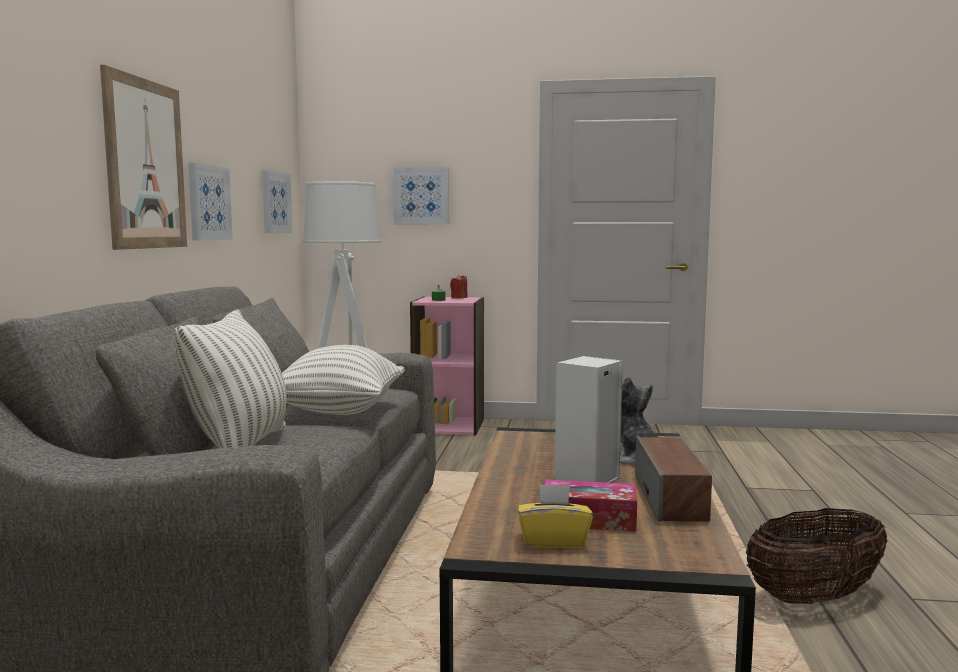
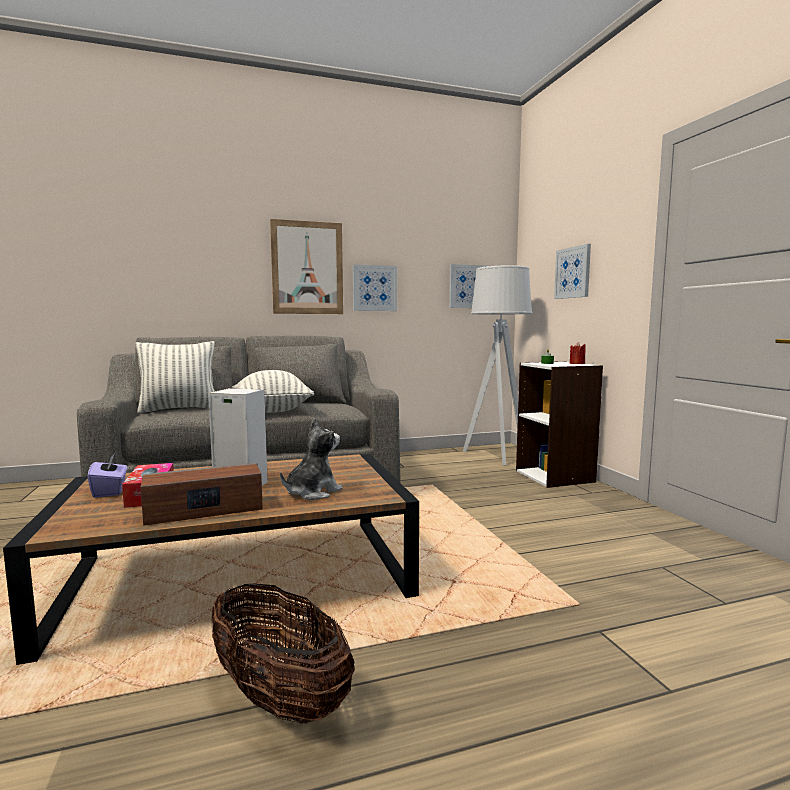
camera: 65 degrees right, 0 degrees up
(449, 425) = (555, 476): pink bookcase -> white bookcase
(553, 541) = (110, 491): yellow tissue box -> purple tissue box

